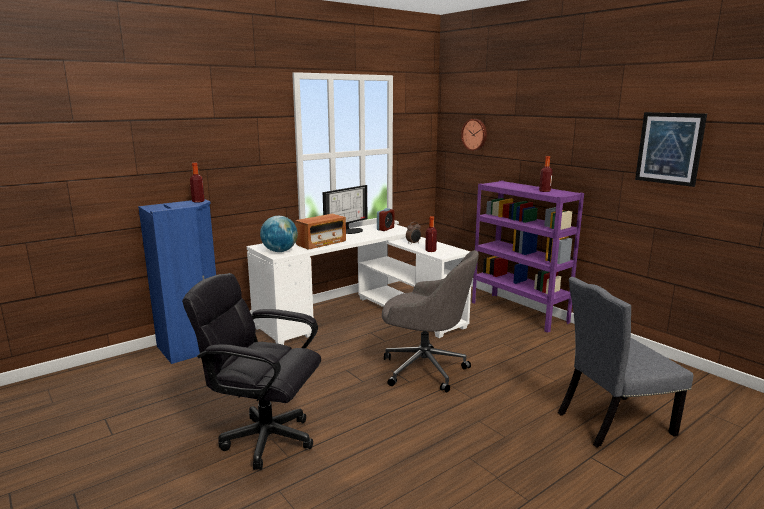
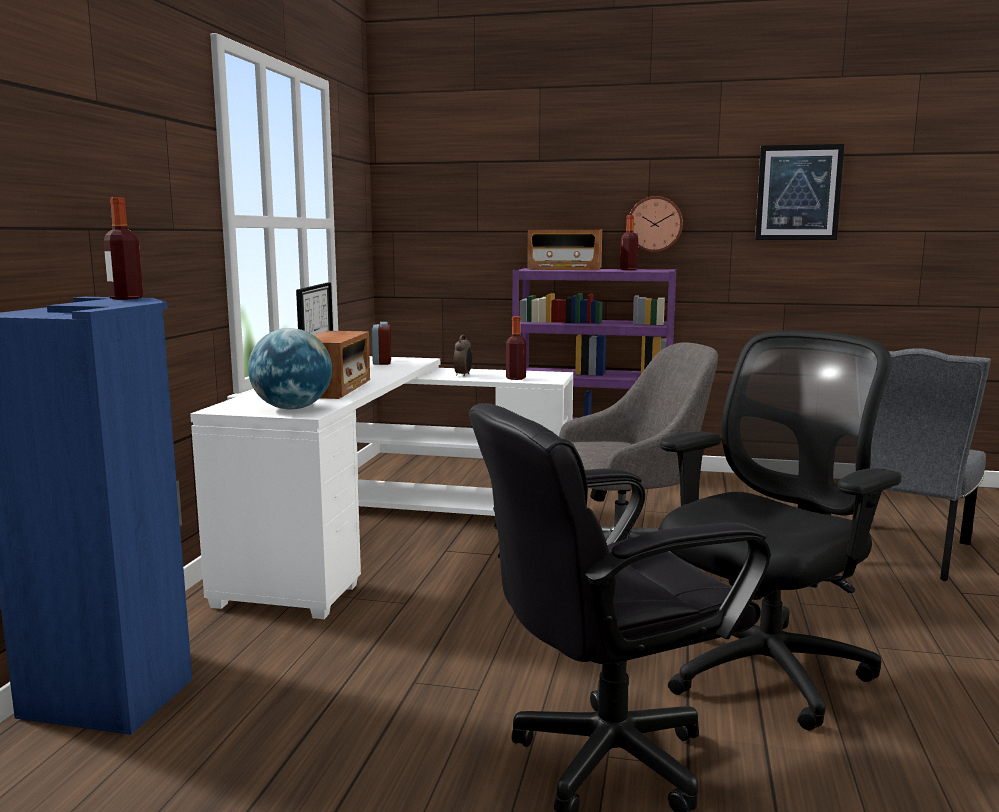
camera: 40 degrees left, 5 degrees down
(384, 441) = (759, 677): none -> black office chair
(475, 134) = (460, 196): wall clock -> wall clock (654, 224)
(512, 185) = (564, 269): none -> radio

